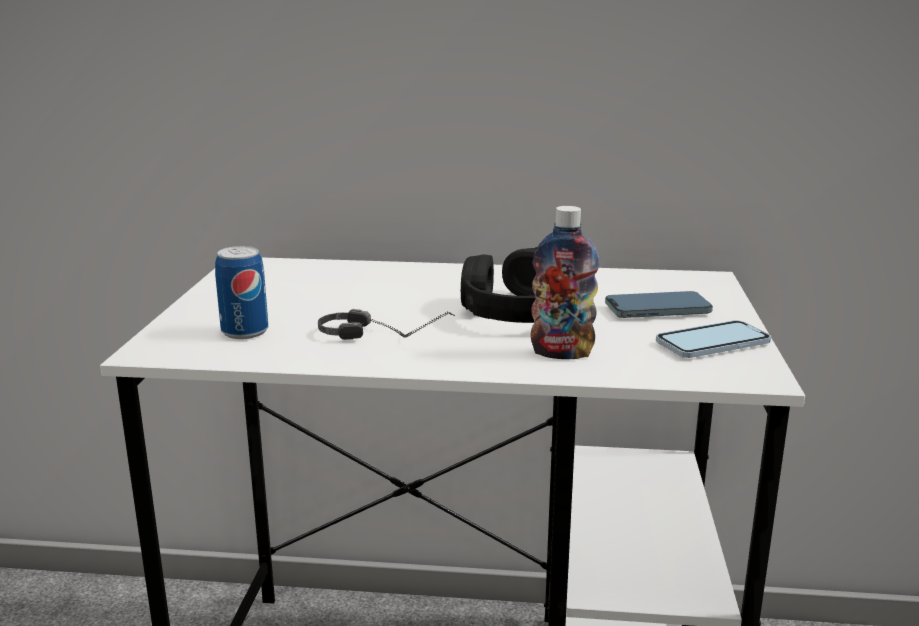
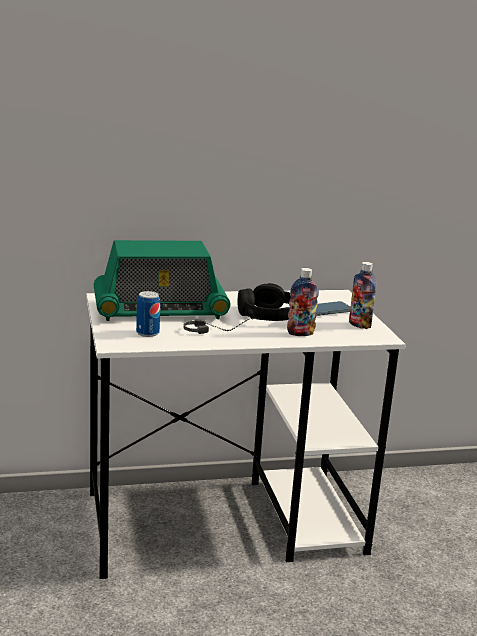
camera: 20 degrees left, 0 degrees up
(320, 291) = (160, 310): none -> radio
(712, 343) = (359, 325): phone -> bottle

